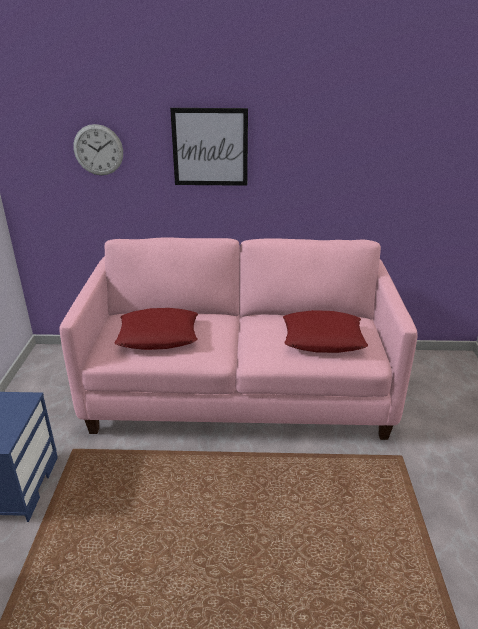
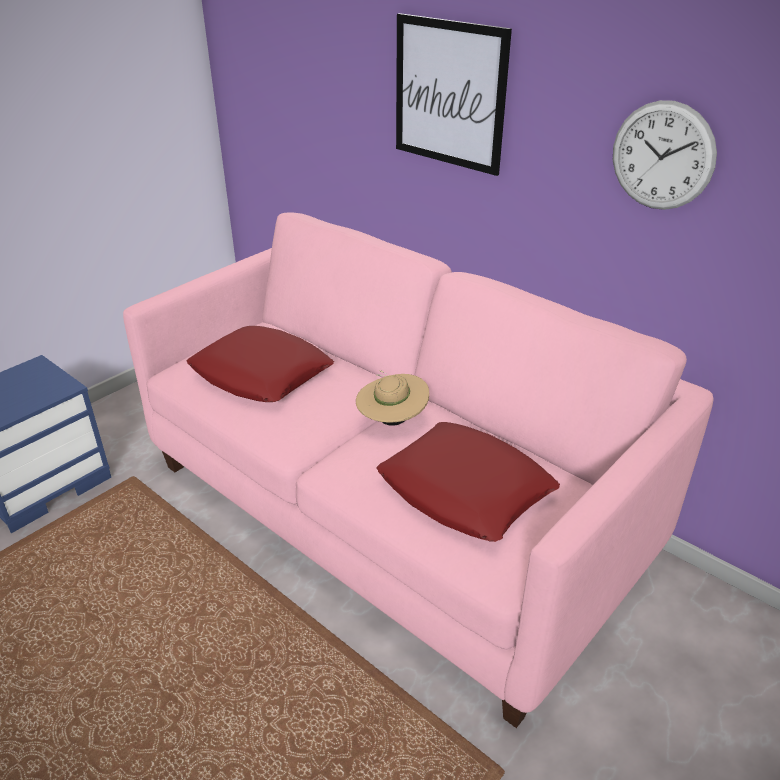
camera: 40 degrees right, 5 degrees up
(98, 150) = (310, 71): wall clock -> wall clock (662, 156)
(254, 327) = (392, 420): none -> beige hat

